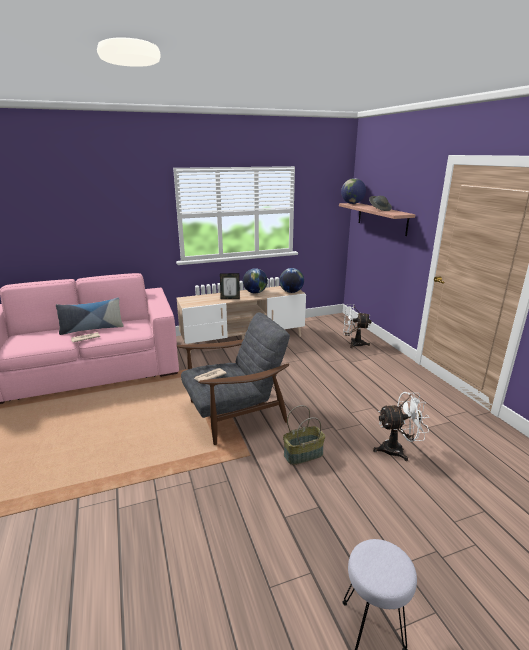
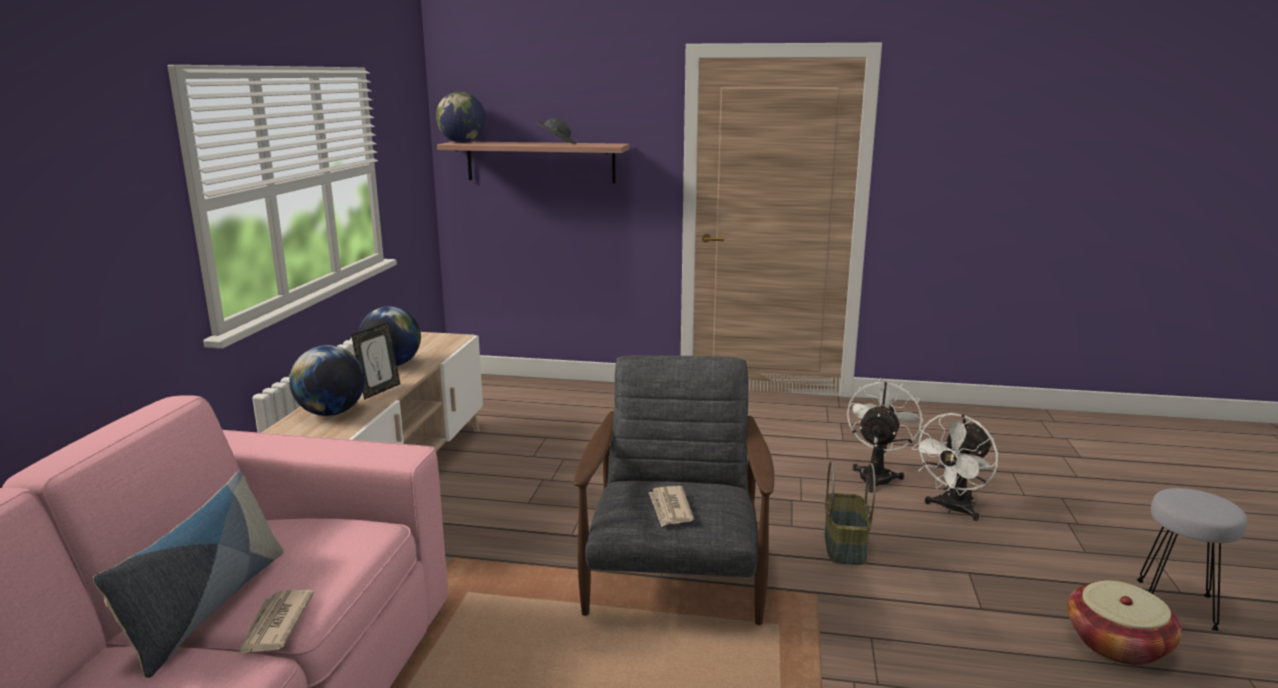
camera: 60 degrees left, 5 degrees down
(291, 292) = (449, 341): globe -> globe (331, 413)
(292, 588) = (1117, 644): none -> basket
(353, 343) = (571, 403): white fan -> white fan (952, 509)

